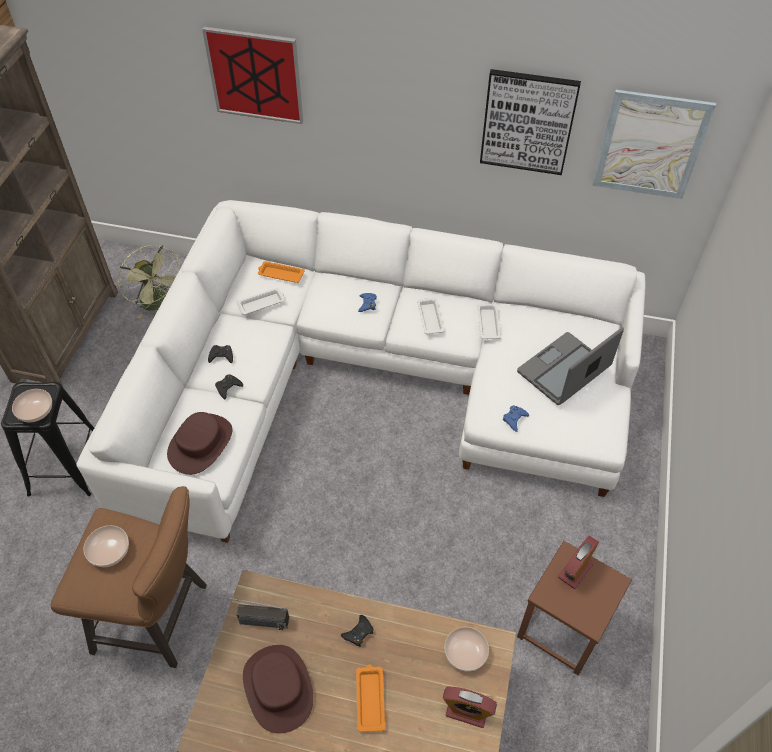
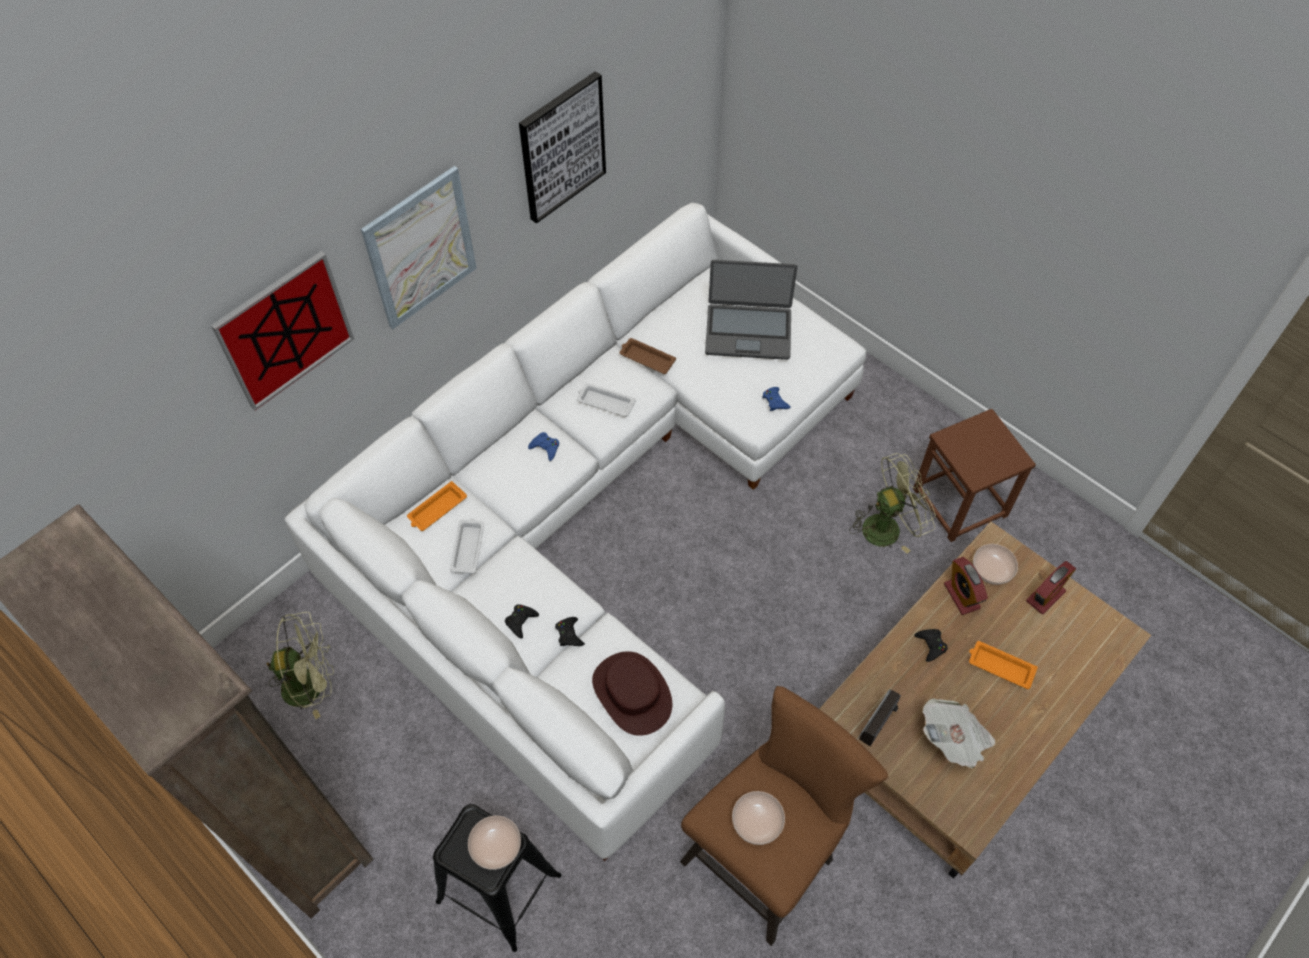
camera: 60 degrees left, 5 degrees up
(278, 688) = (954, 739): brown hat -> newspaper
(488, 323) = (646, 358): white tray -> brown tray
(497, 580) = (888, 526): none -> green fan
(564, 370) = (748, 331): laptop -> laptop turned 75 degrees counterclockwise
(575, 570) = (963, 442): alarm clock -> alarm clock (961, 596)
(650, 145) = (661, 84): picture -> picture (421, 248)

